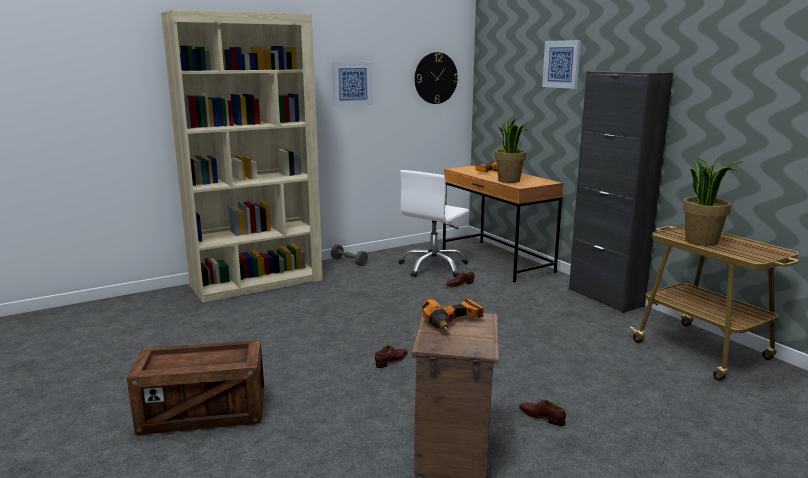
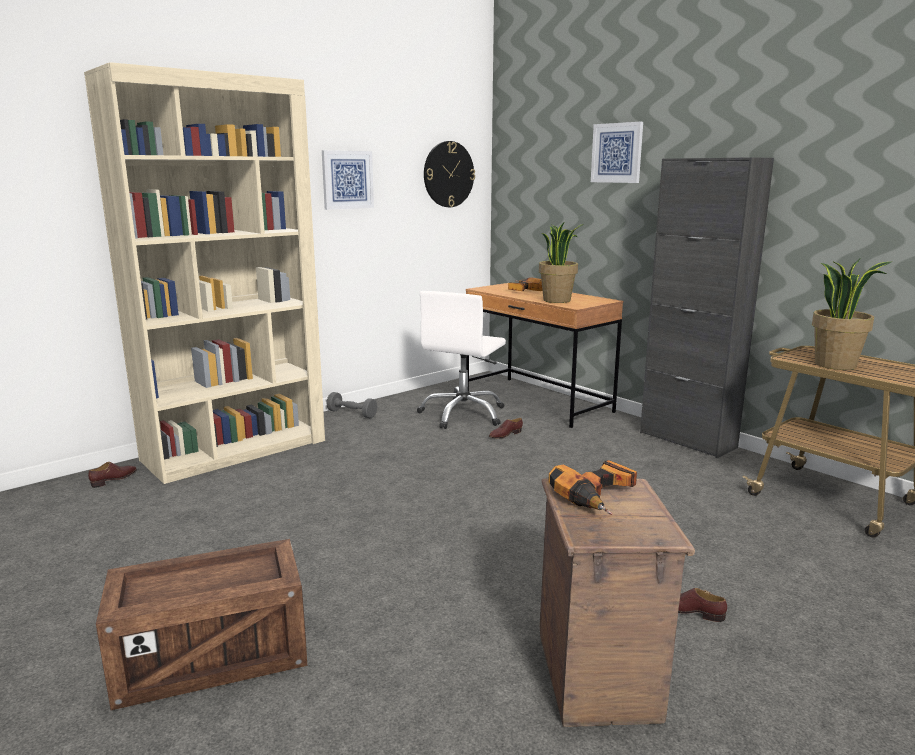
camera: 10 degrees left, 0 degrees up
(392, 361) = (460, 548): brown shoe -> brown shoe (114, 479)

